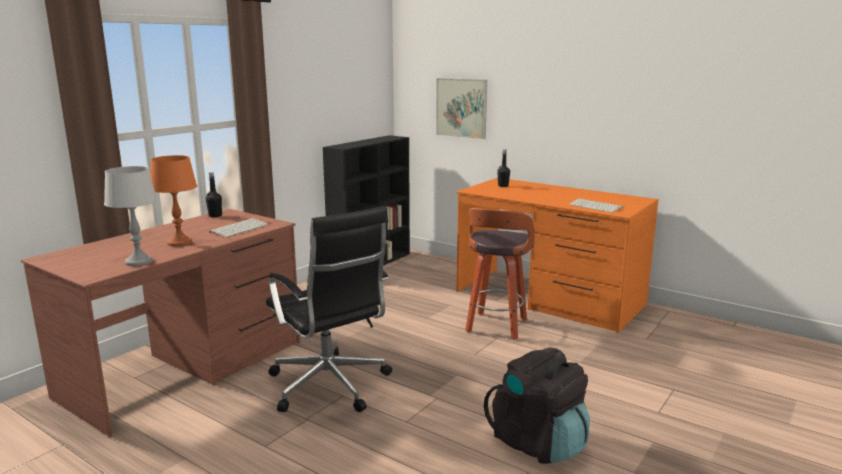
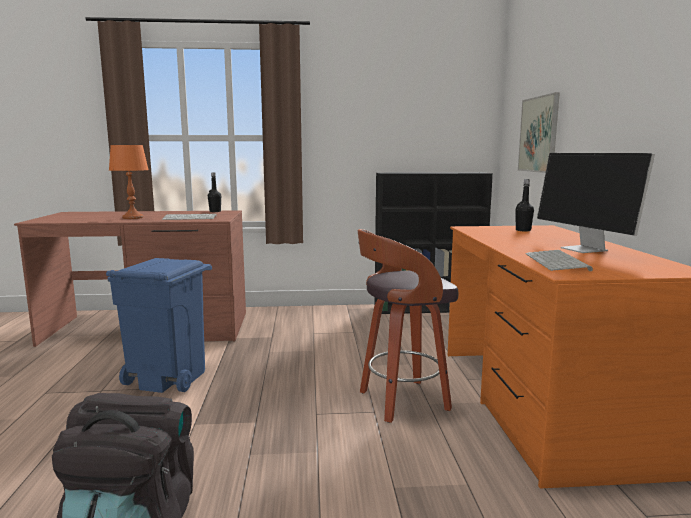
camera: 50 degrees right, 5 degrees down
(139, 262) = (76, 220): grey table lamp -> none
(330, 386) = (168, 378): black office chair -> blue trash can
(576, 195) = (585, 249): none -> monitor

